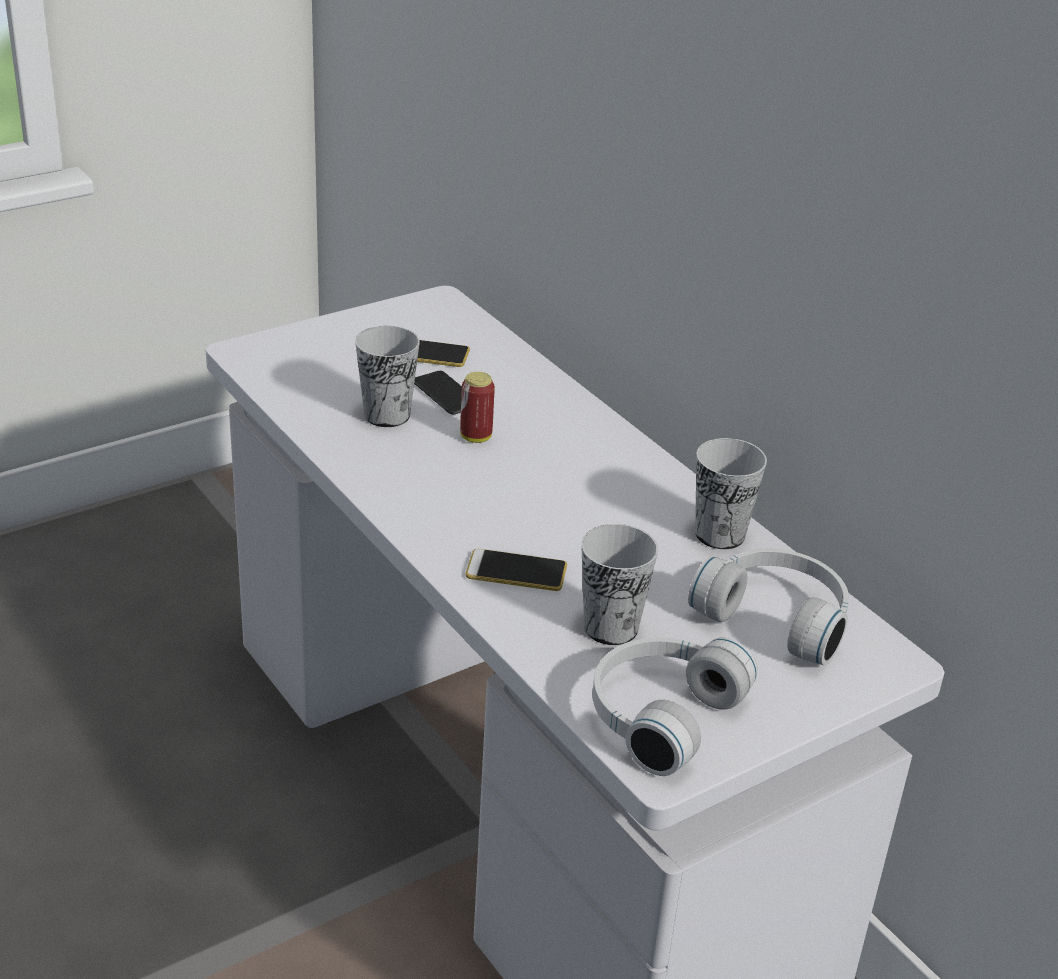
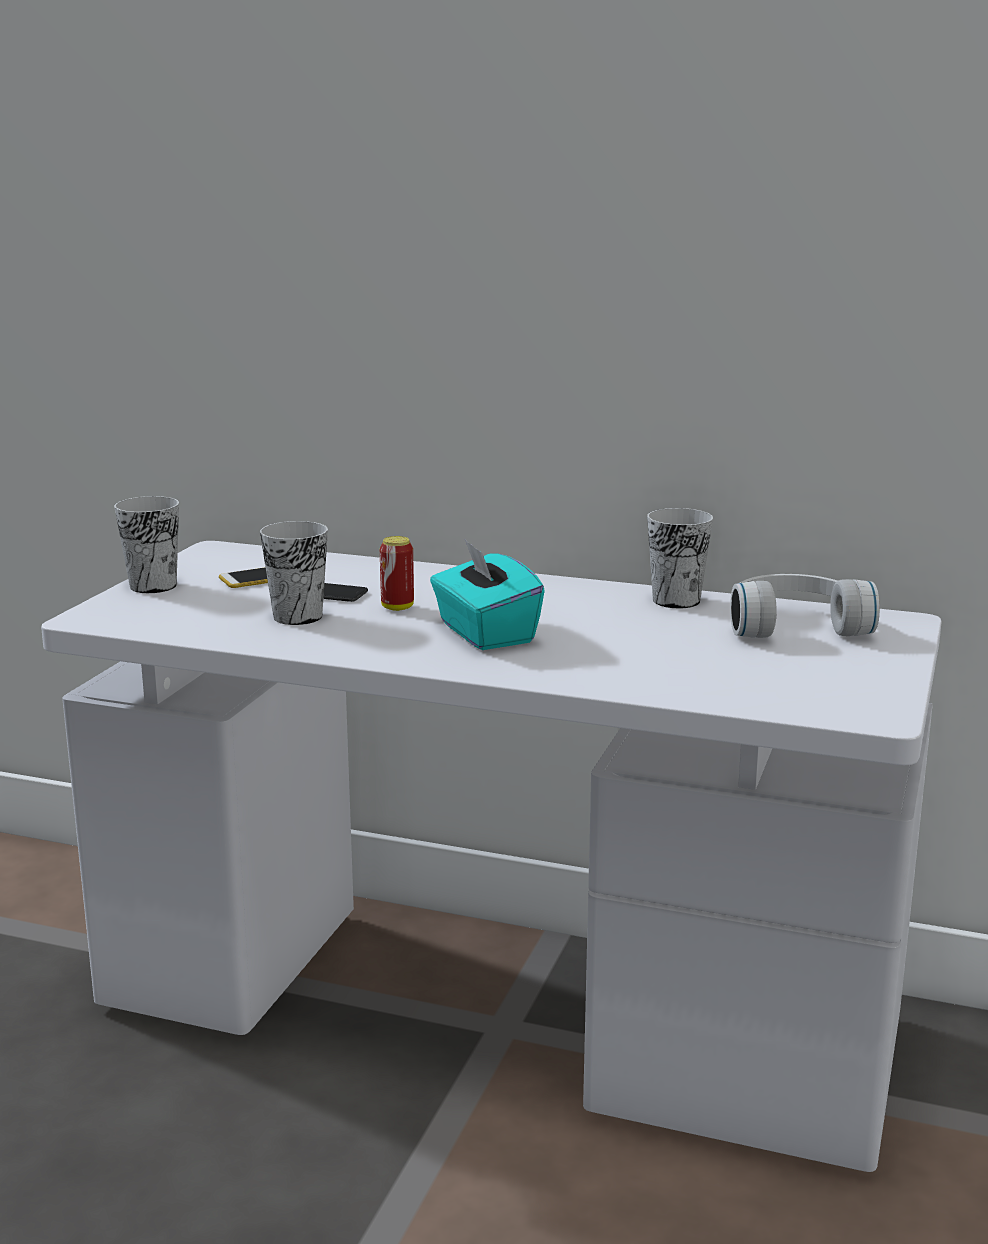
camera: 35 degrees left, 15 degrees down
(497, 501) = (485, 633): none -> turquoise tissue box
(516, 571) = (575, 662): phone -> none
(611, 627) = (701, 665): cup -> cup (153, 586)
(659, 714) = (821, 694): white headphones -> none

